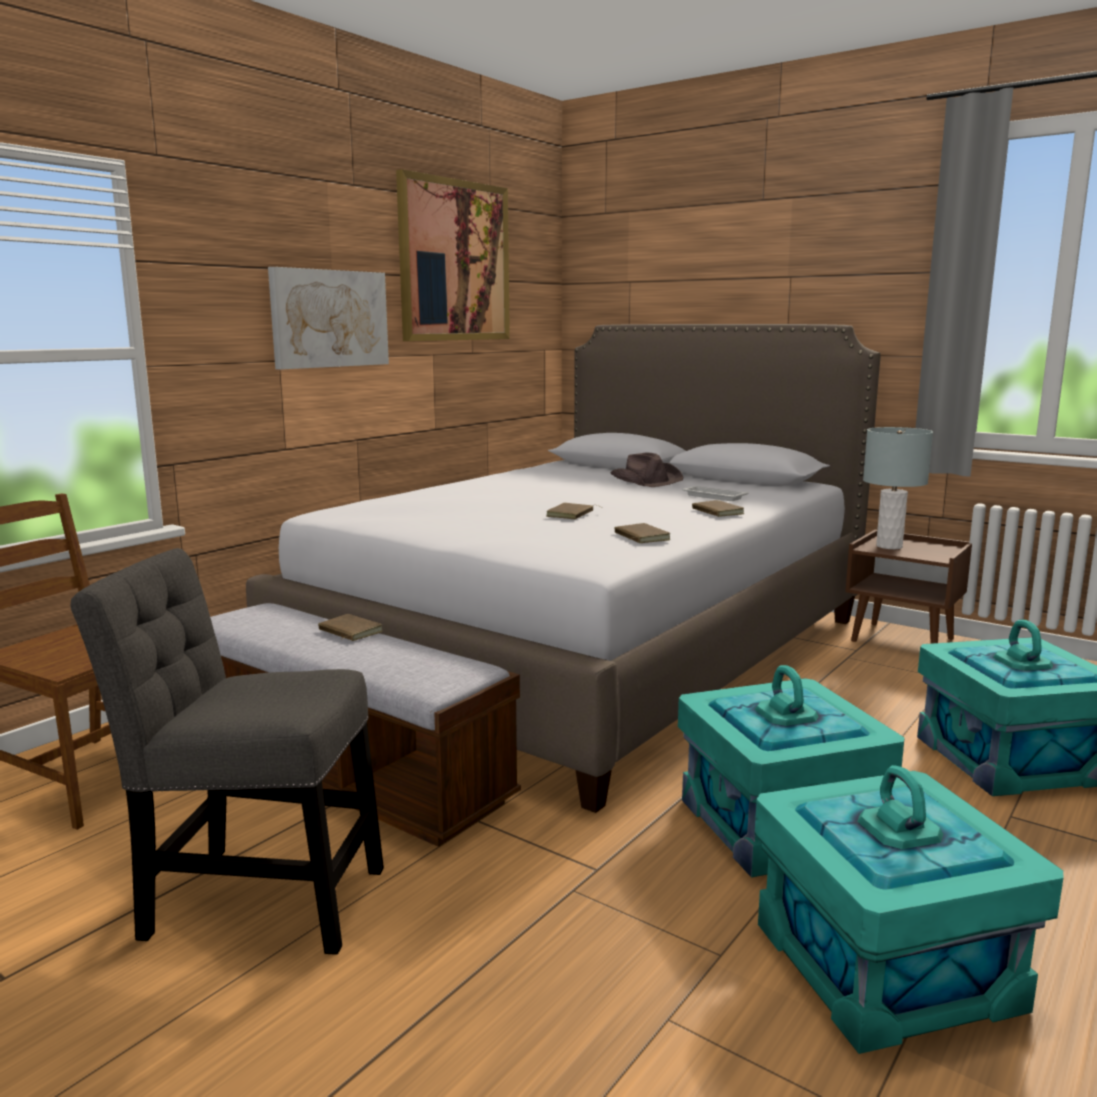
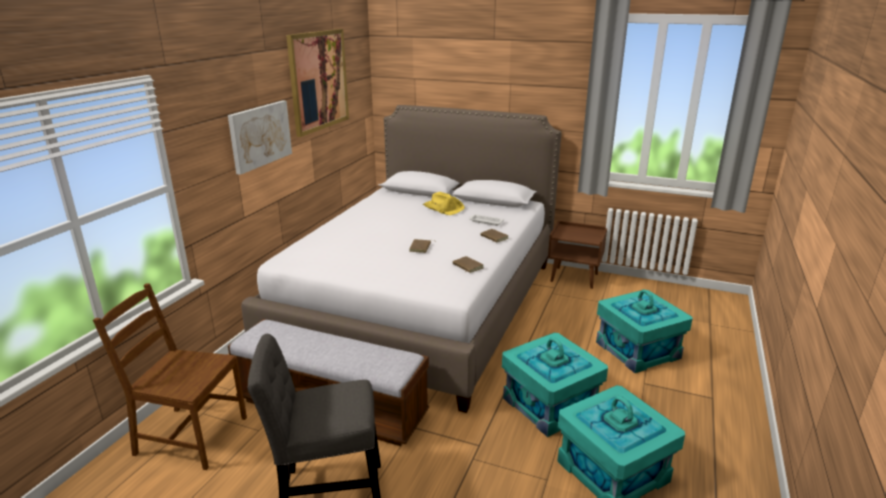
camera: 15 degrees left, 10 degrees up
(348, 631) = (328, 339): brown book -> none
(646, 481) = (443, 208): brown hat -> yellow hat
(889, 546) = (568, 232): grey table lamp -> none

